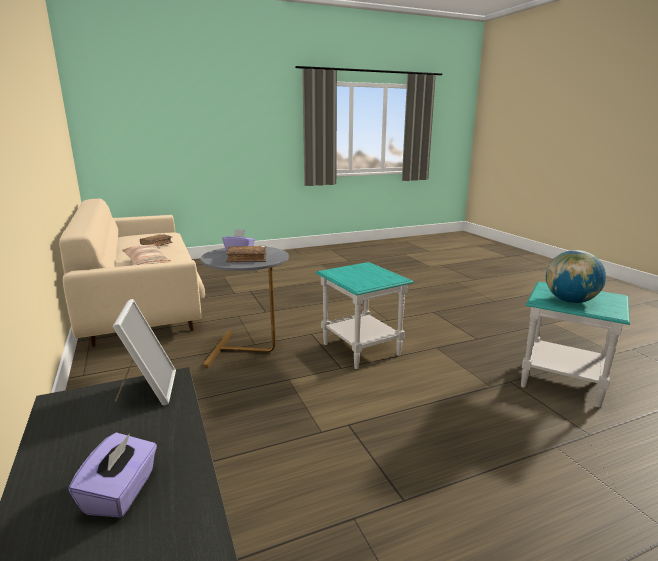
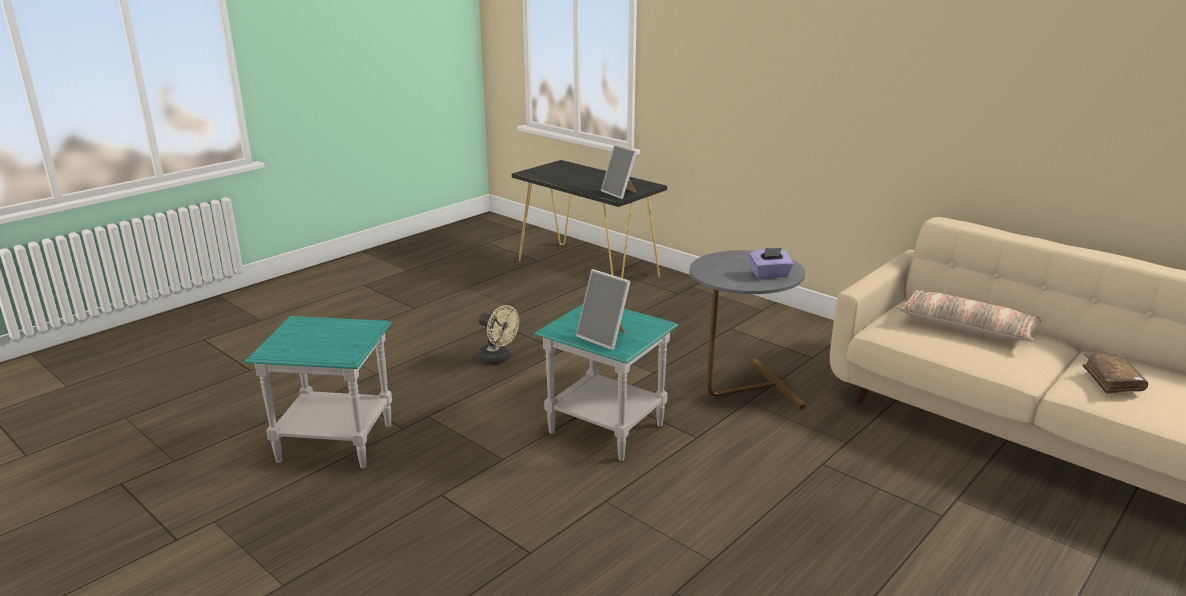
camera: 155 degrees right, 5 degrees up
(121, 492) = (576, 177): purple tissue box -> none
(247, 259) = (733, 264): brown book -> none
(370, 270) = (605, 338): none -> picture frame
(419, 430) = (498, 359): none -> beige fan
(570, 301) = (334, 331): globe -> none

